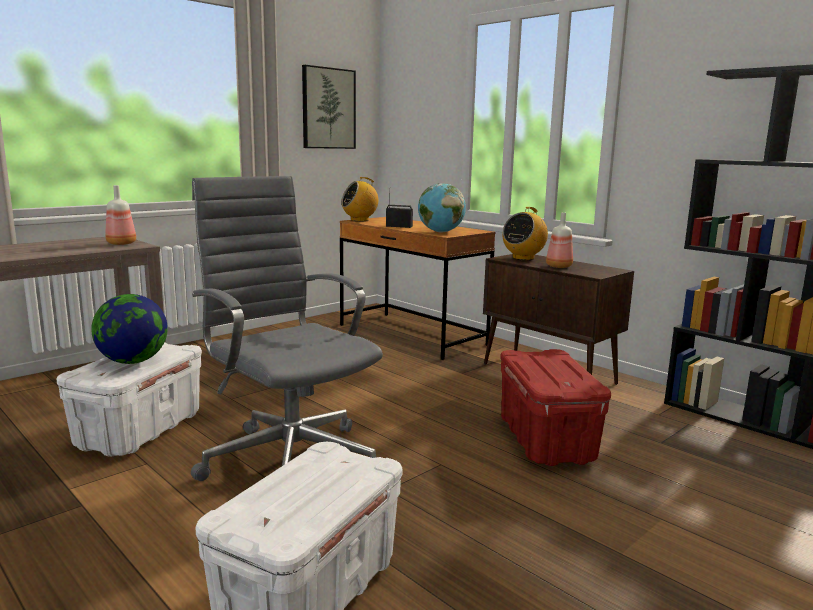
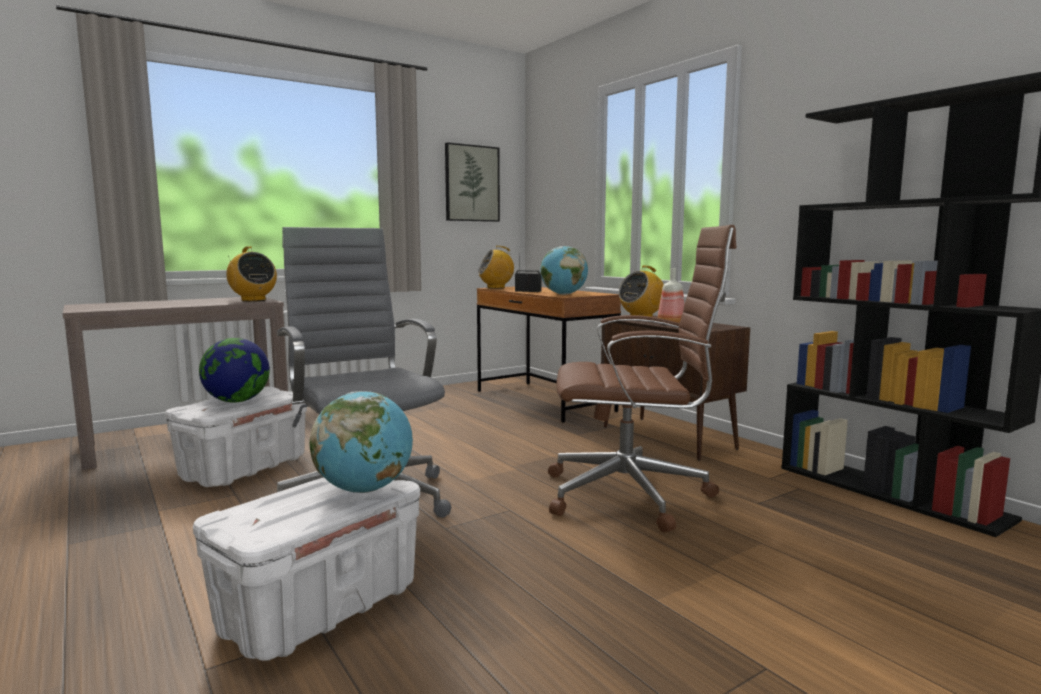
camera: 10 degrees right, 5 degrees down
(121, 243) = (253, 300): bottle -> radio
(352, 472) = (364, 489): none -> globe
(546, 440) = (632, 495): red storage box -> brown office chair

